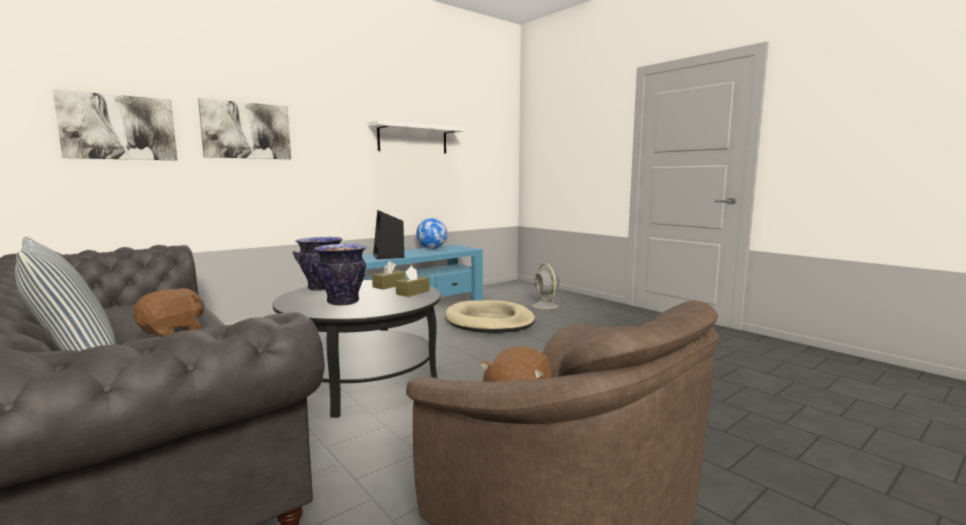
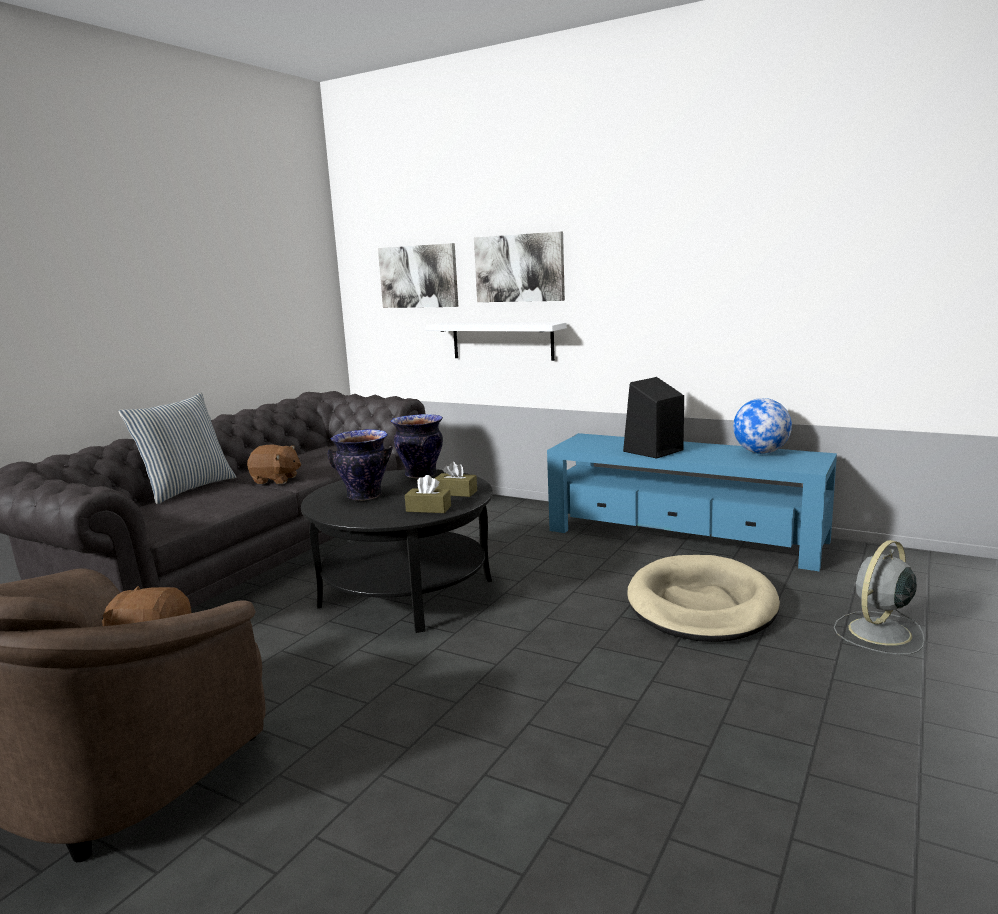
camera: 70 degrees right, 5 degrees up
(413, 139) = (761, 255): white shelf -> white shelf (502, 340)

